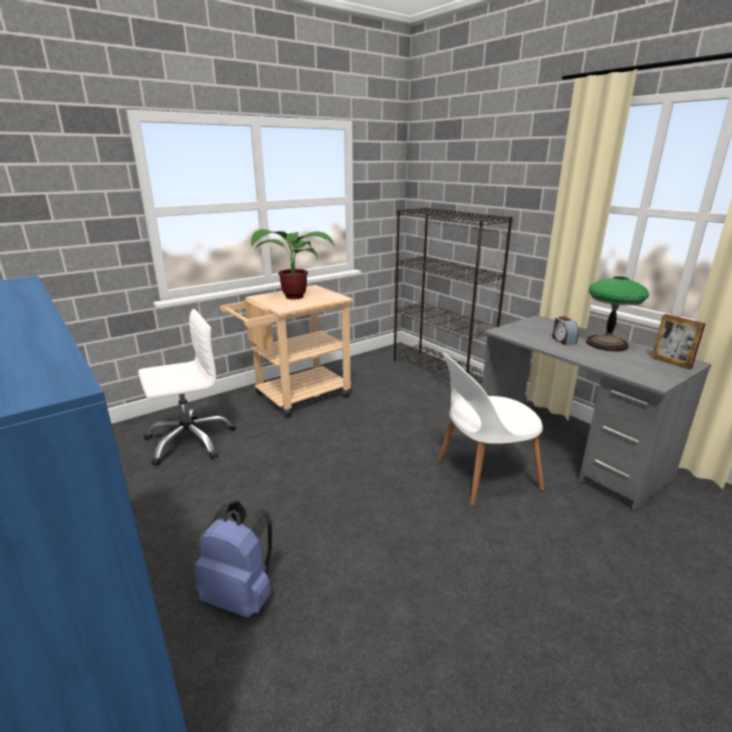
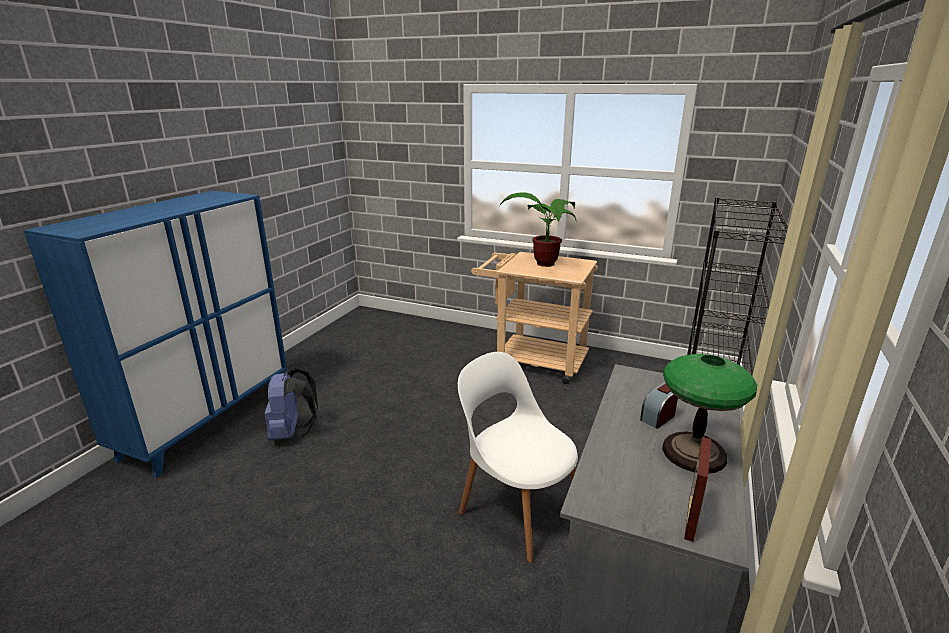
camera: 60 degrees right, 0 degrees up
(190, 440) = (427, 348): white office chair -> none

